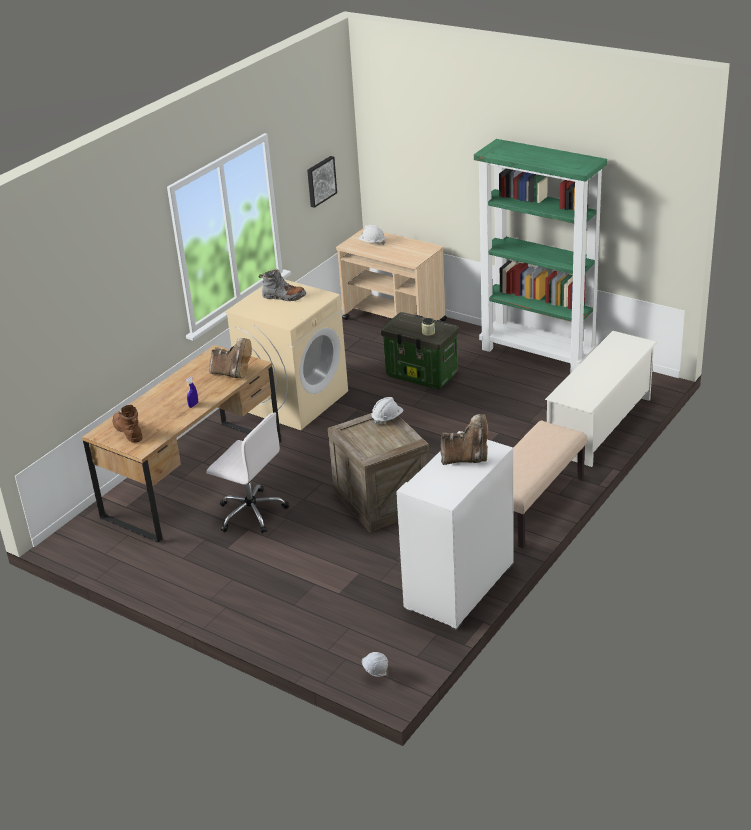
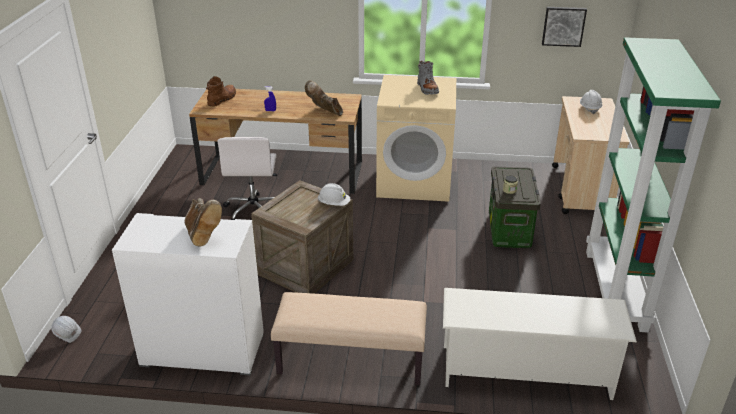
camera: 60 degrees right, 0 degrees up
(232, 374) = (324, 112): brown boot -> brown boot turned 135 degrees clockwise

